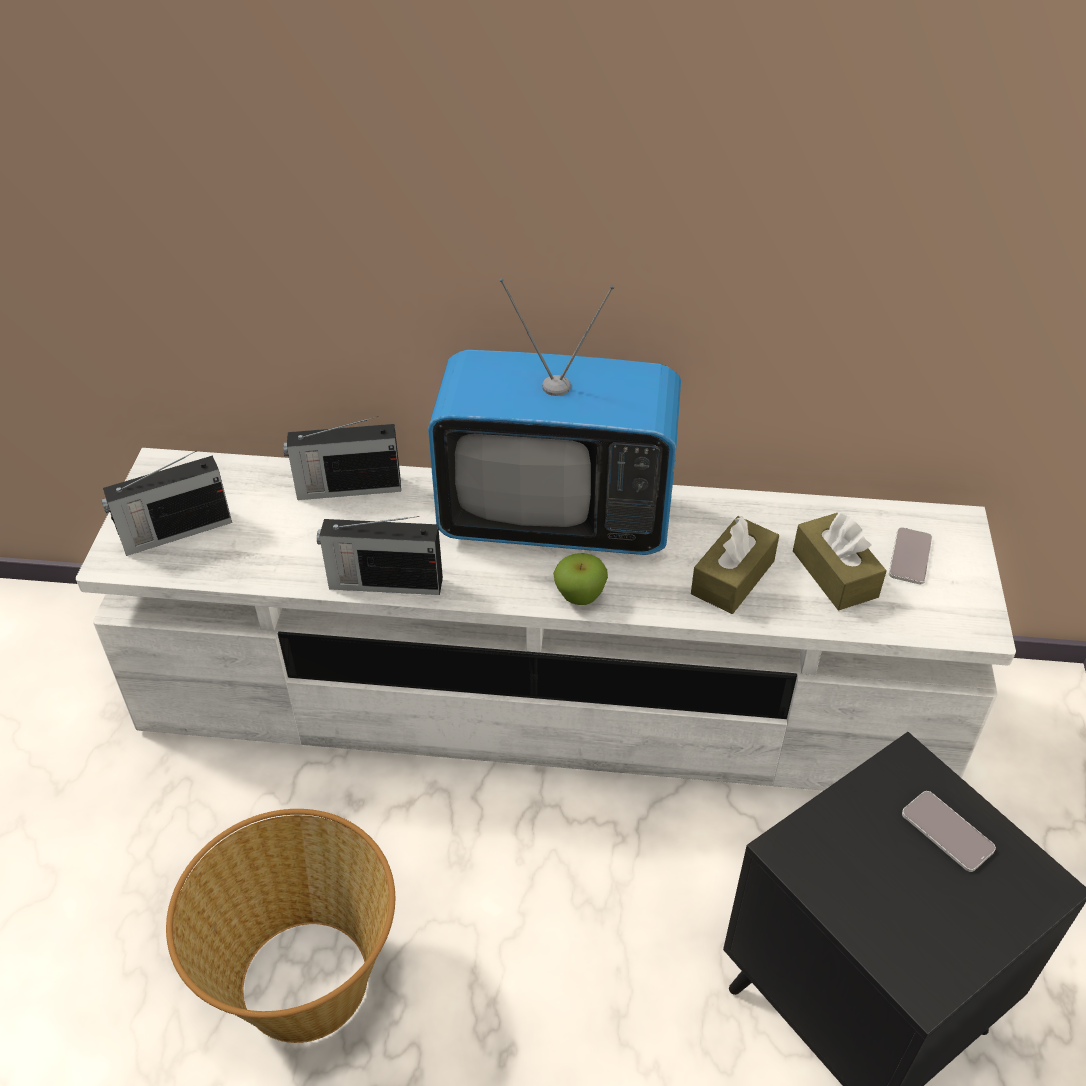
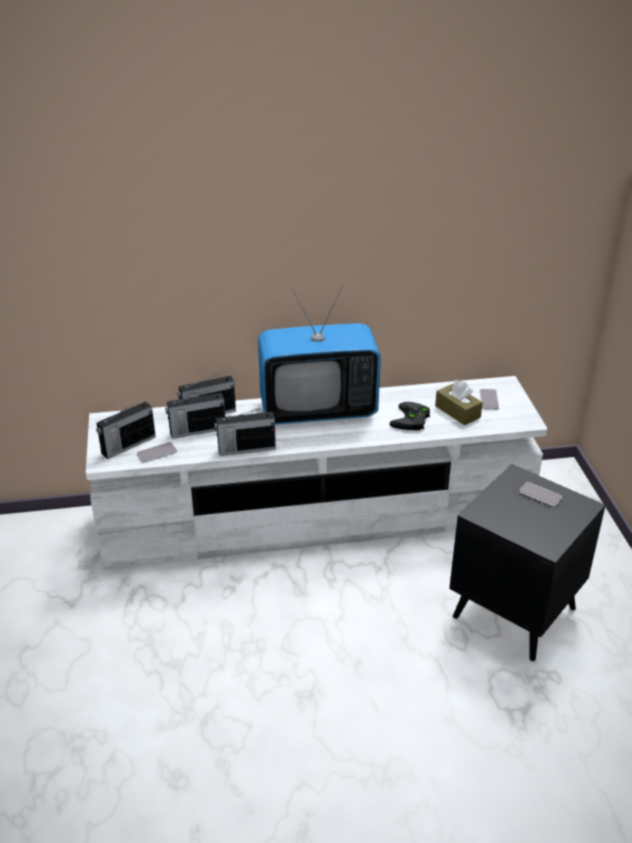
camera: 15 degrees left, 10 degrees down
(218, 559) = (157, 453): none -> phone
(304, 978) = (242, 656): basket -> none
(311, 522) = (196, 430): none -> radio
(580, 596) = (343, 439): apple -> none
(732, 577) = (411, 420): brown tissue box -> black game controller

